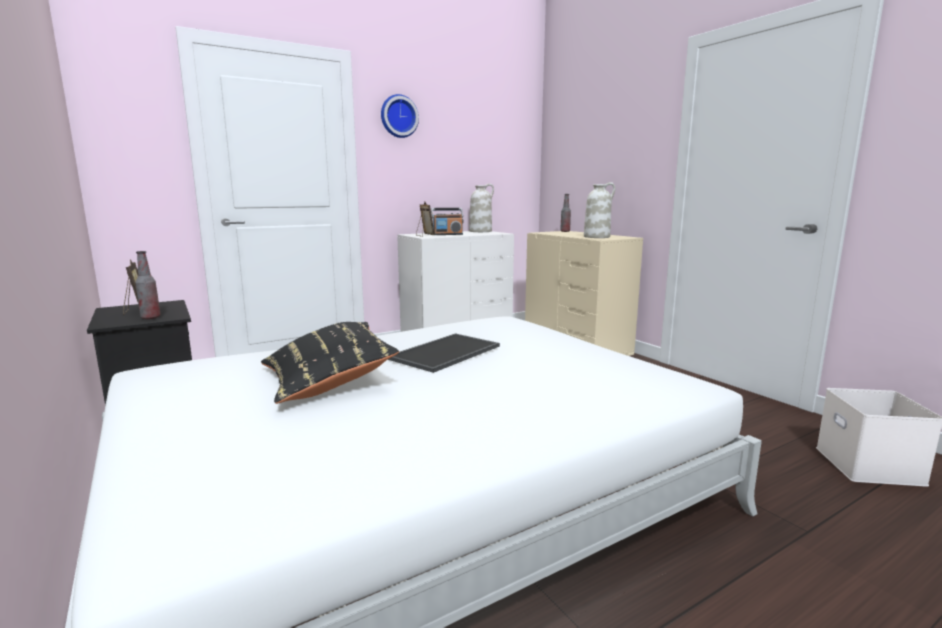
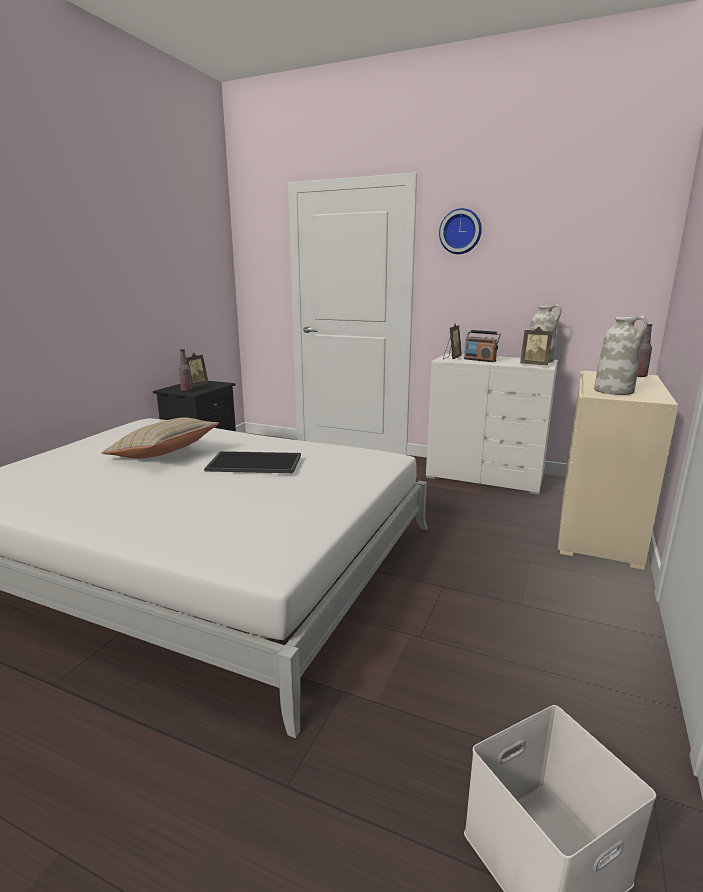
camera: 55 degrees right, 5 degrees up
(328, 381) = (163, 454): black pillow -> beige pillow
(493, 233) = (534, 365): none -> picture frame

